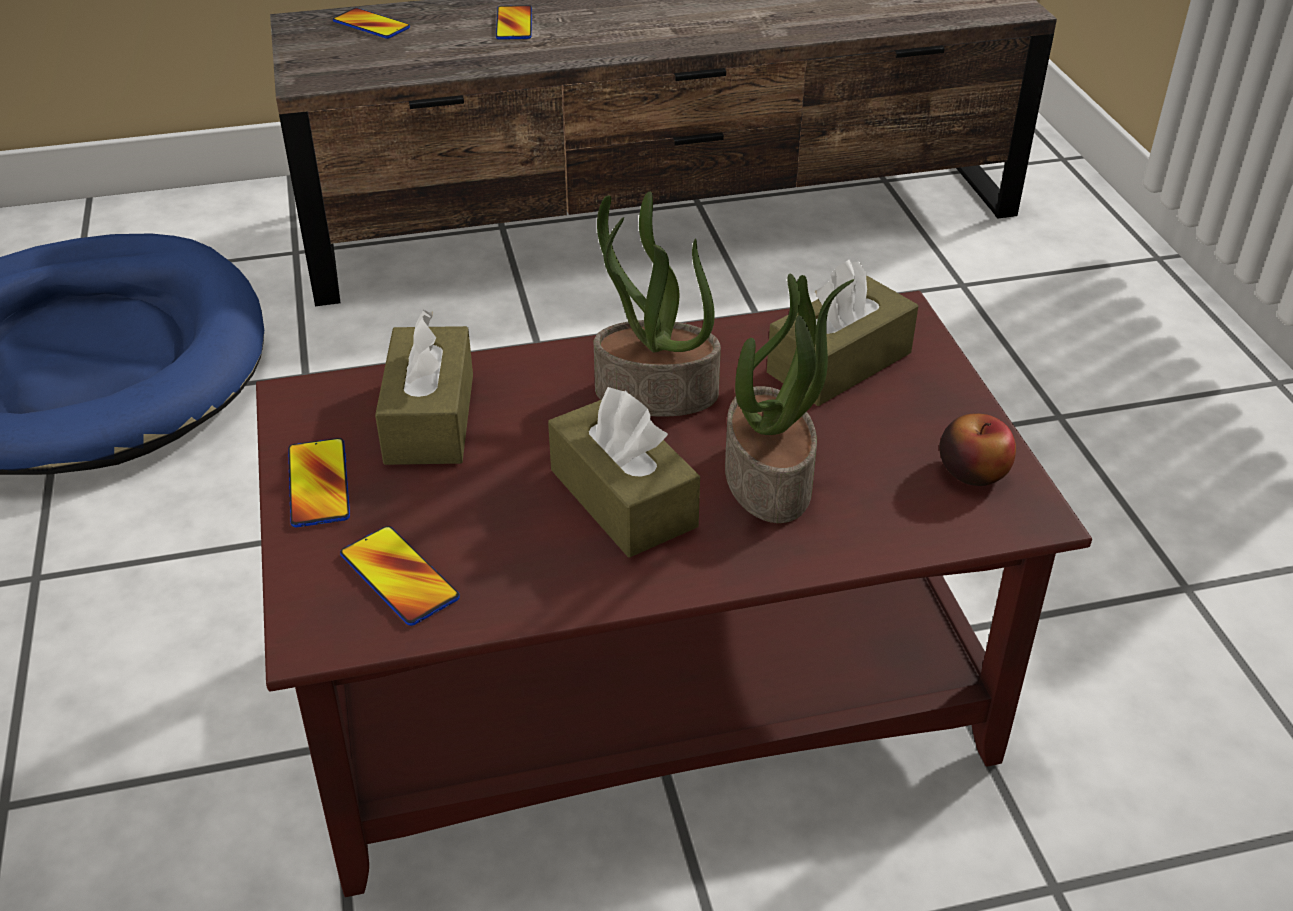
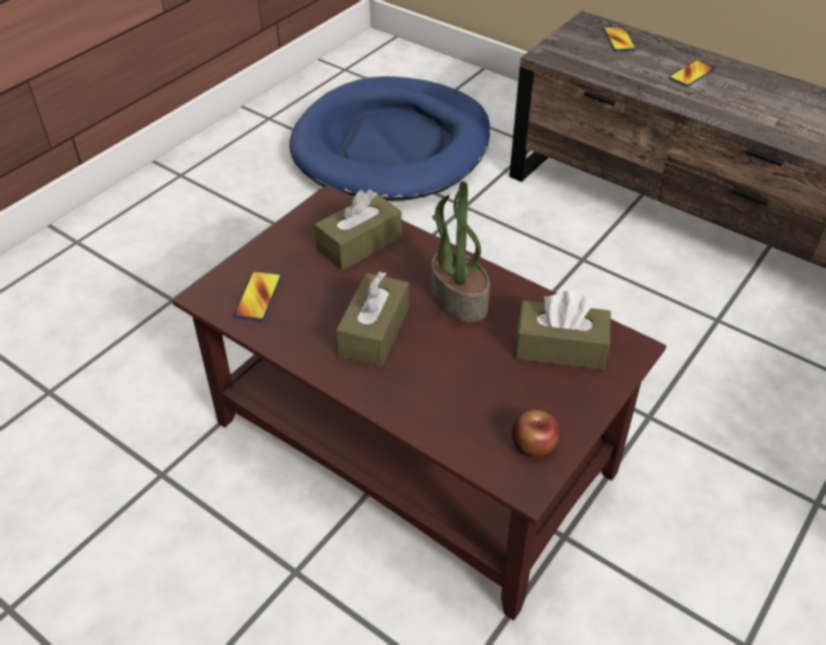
camera: 50 degrees right, 5 degrees up
(319, 484) = (286, 241): phone -> none
(770, 479) = (441, 372): potted plant -> none

